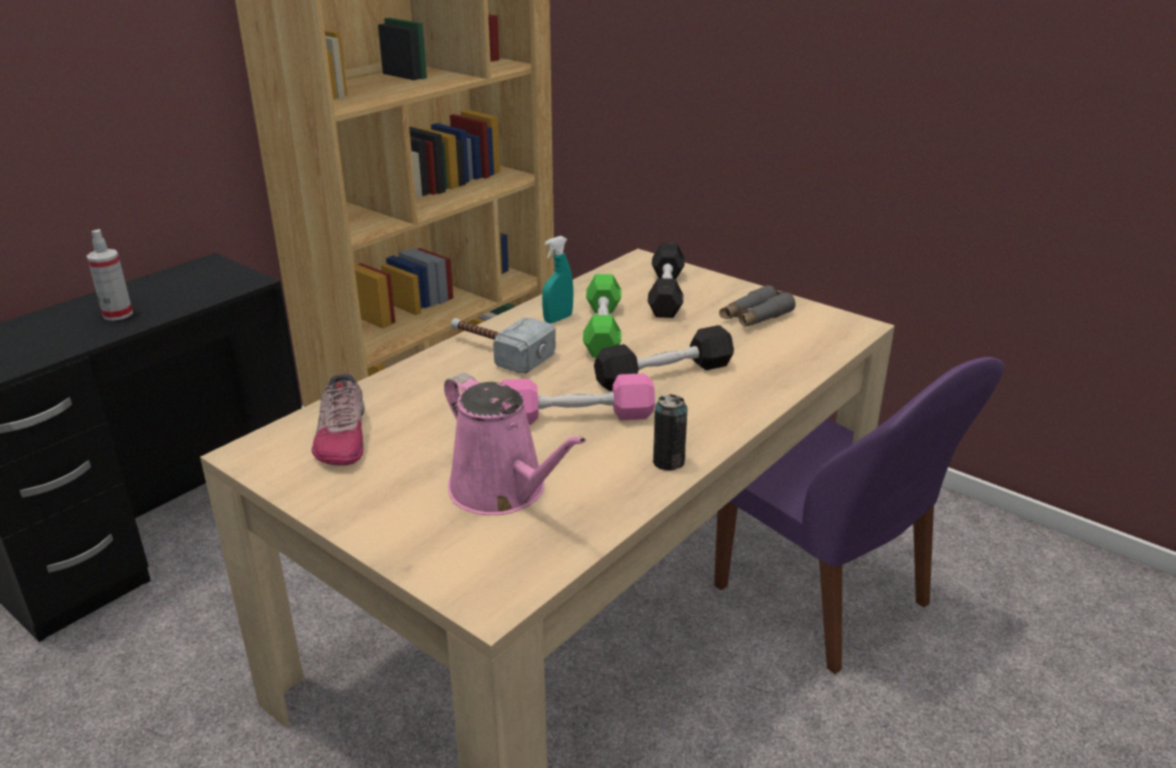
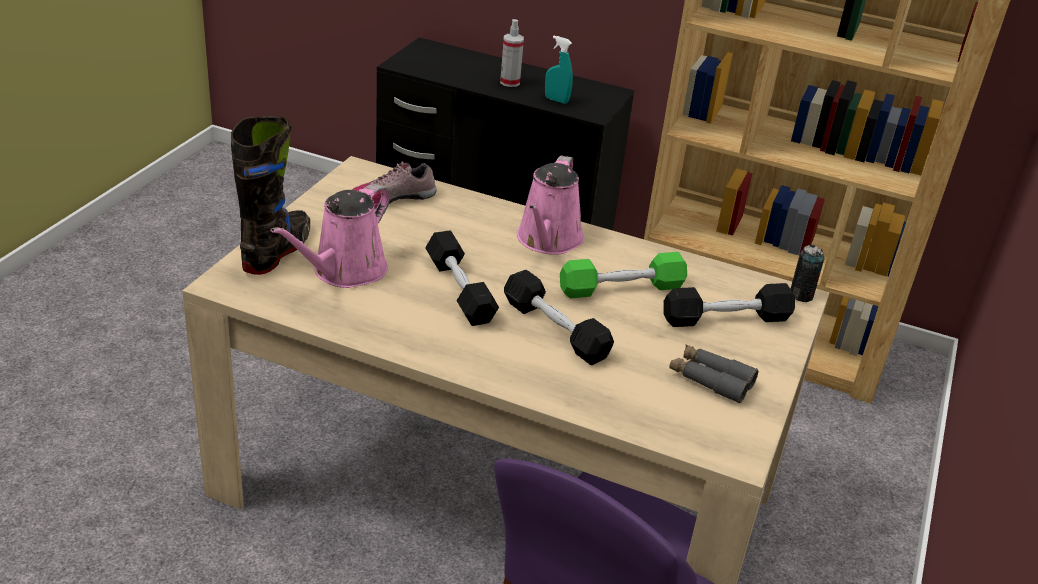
camera: 70 degrees right, 5 degrees up
(427, 543) = (277, 251): none -> black boot
(497, 351) = (548, 240): hammer -> pink watering can
(558, 319) = (627, 262): turquoise spray bottle -> turquoise spray bottle (556, 100)
(575, 416) = (460, 290): pink dumbbell -> black dumbbell
(668, 462) = (408, 342): can -> can (801, 295)

